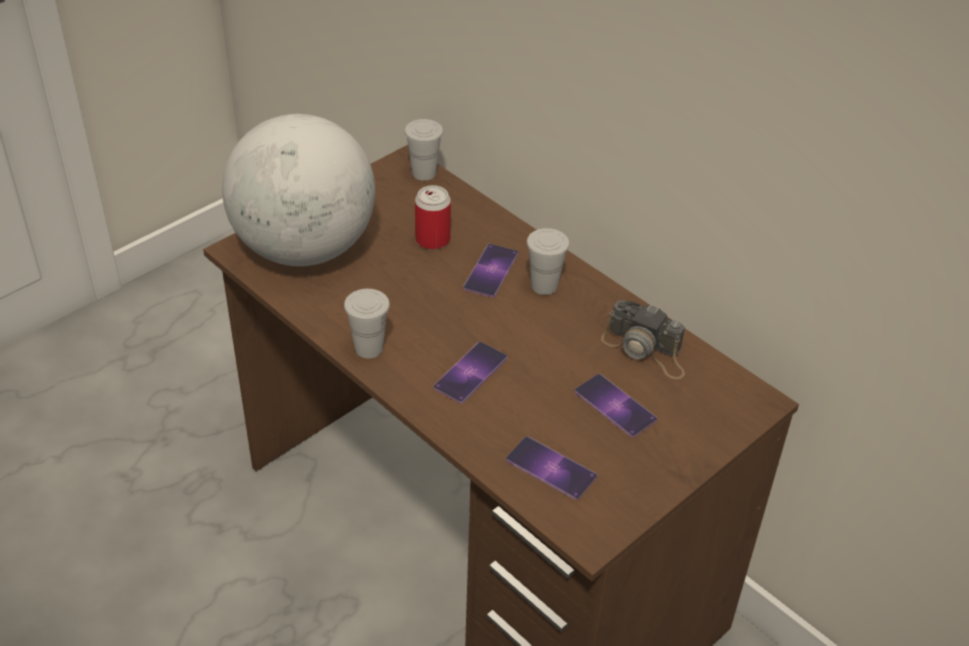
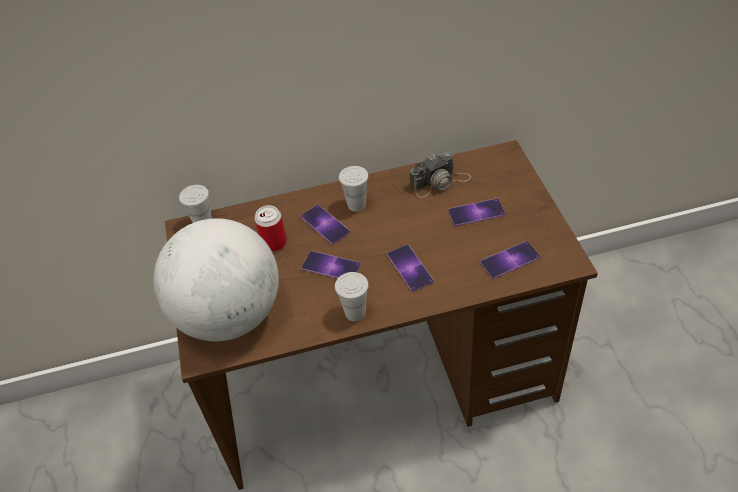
camera: 55 degrees left, 5 degrees up
(427, 301) = (331, 266): none -> phone

